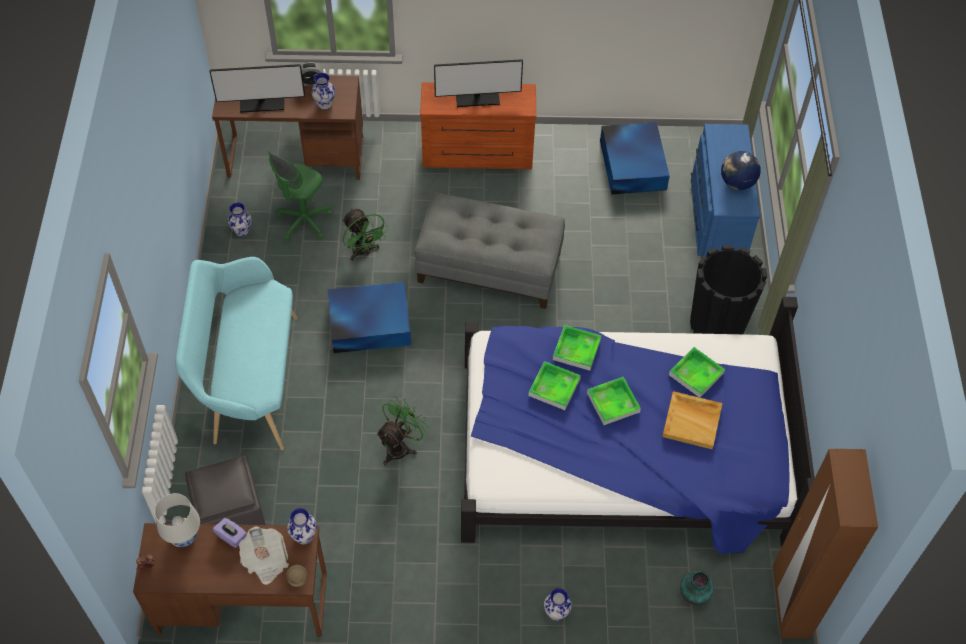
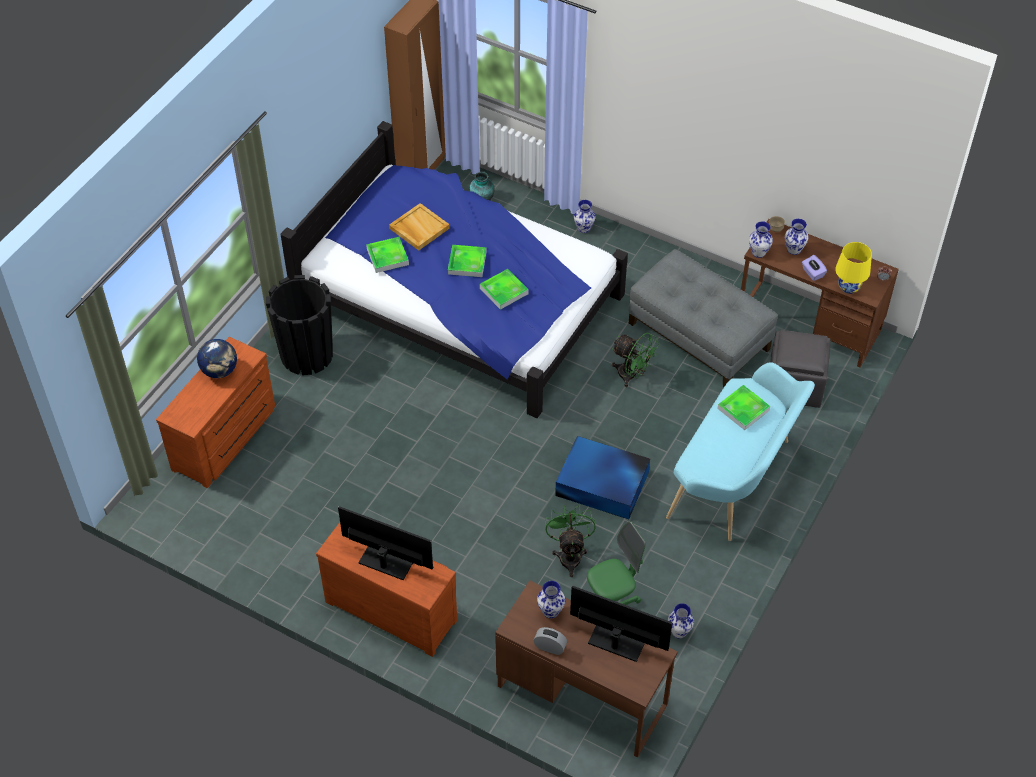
camera: 150 degrees left, 5 degrees down
(183, 536) = (849, 287): white table lamp -> yellow table lamp
(265, 560) = (793, 249): newspaper -> vase
(400, 446) = (632, 375): green fan -> green fan turned 120 degrees counterclockwise
(490, 266) = (460, 488): grey ottoman -> grey ottoman (698, 336)
(576, 349) = (465, 309): tray -> tray (743, 409)
(633, 164) = (250, 527): blue storage box -> none
(715, 220) = (226, 439): blue dresser -> brown dresser

